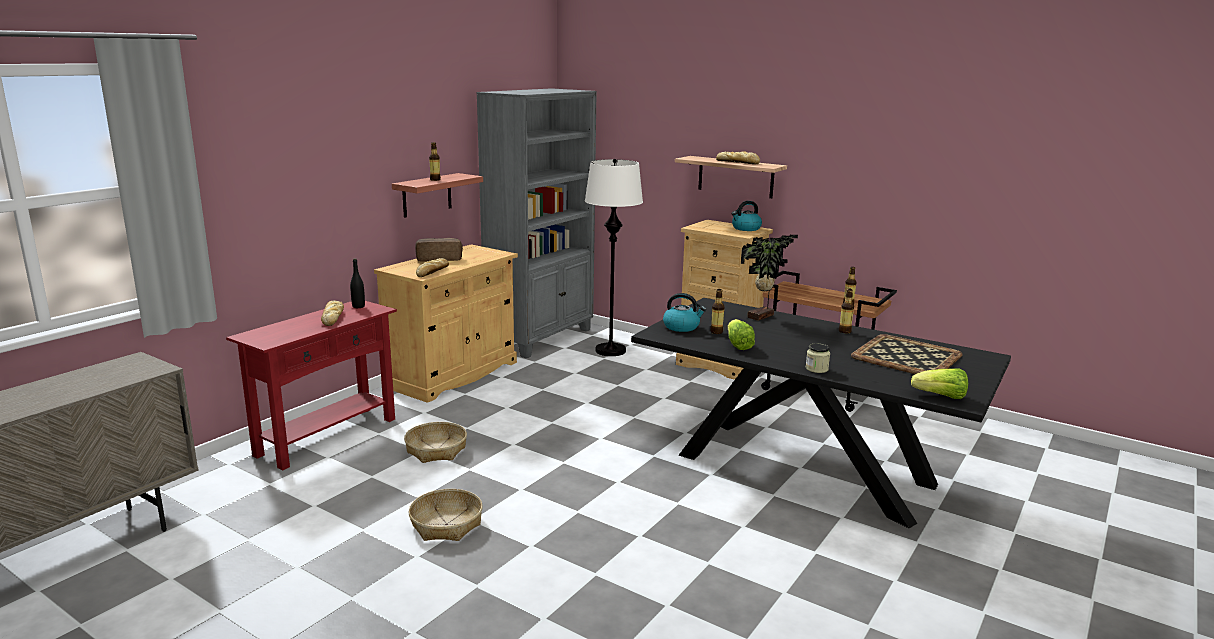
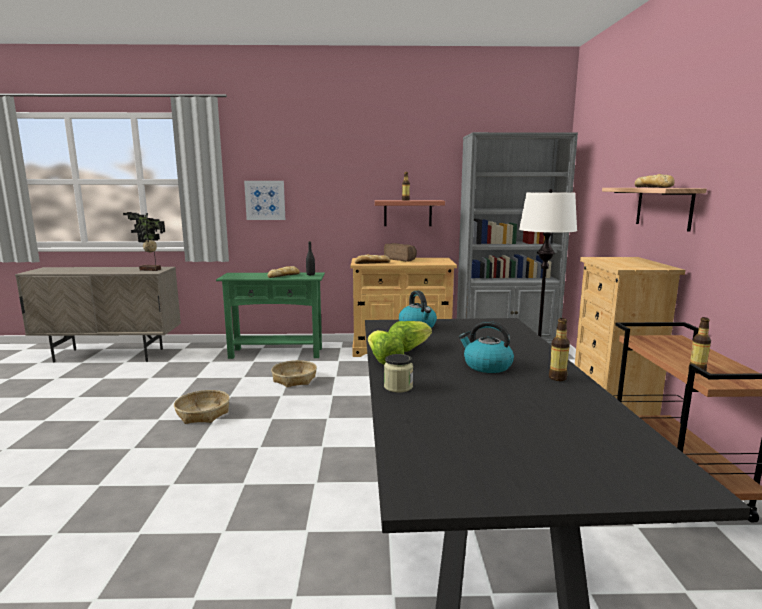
camera: 55 degrees right, 5 degrees down
(252, 205) = (265, 200): none -> picture
(327, 437) = (276, 353): red console table -> green console table
(716, 332) = (429, 337): bottle -> none
(746, 228) = (649, 265): kettle -> kettle (486, 366)
(762, 317) = (514, 342): potted plant -> potted plant (150, 270)
(907, 356) = (543, 424): tray -> none
(941, 396) = (415, 471): lettuce -> lettuce (383, 361)

